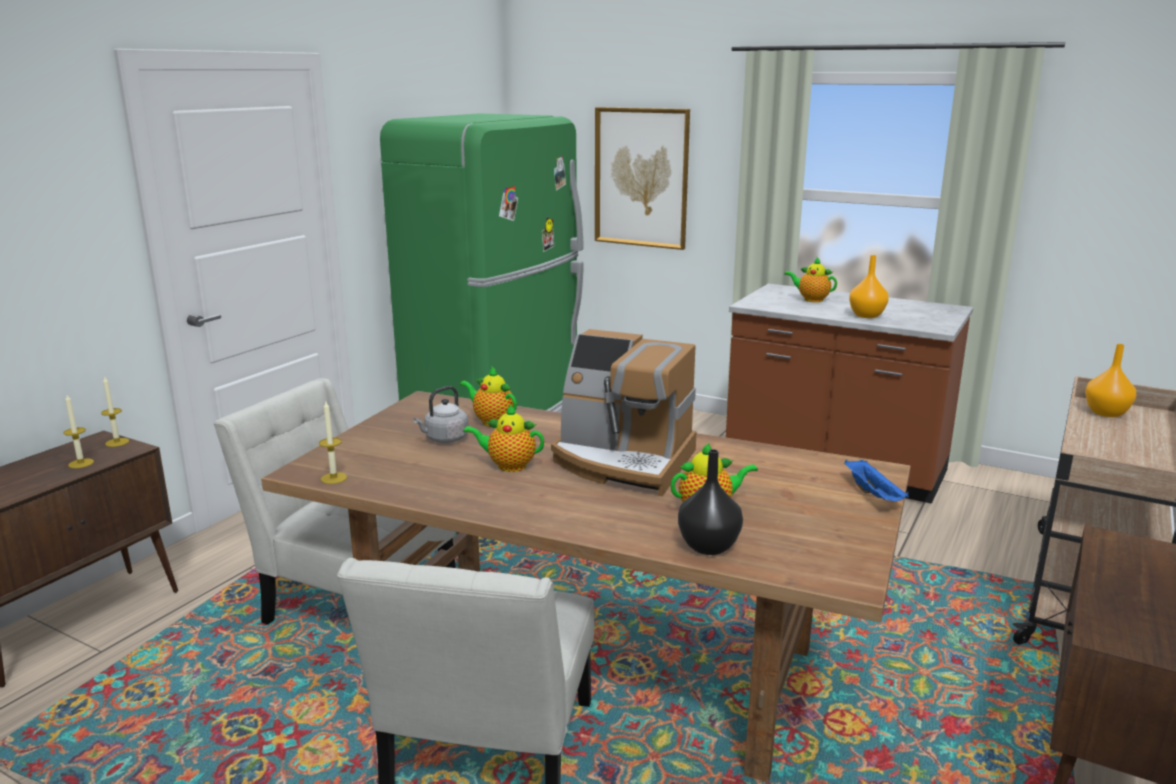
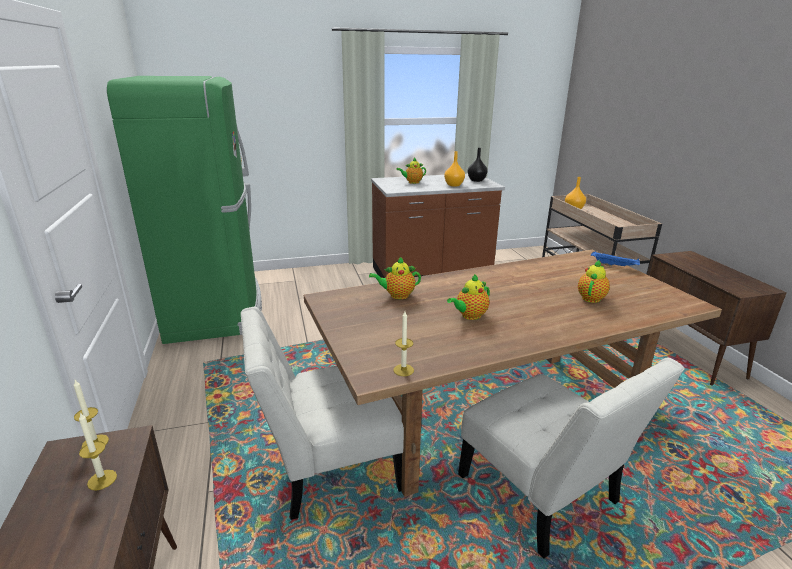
camera: 45 degrees left, 5 degrees up
(444, 439) = (400, 316): grey kettle -> none
(623, 461) = (508, 290): coffee machine -> none
(641, 177) = (267, 120): picture -> none
(708, 546) = (631, 313): black vase -> black vase (476, 180)

